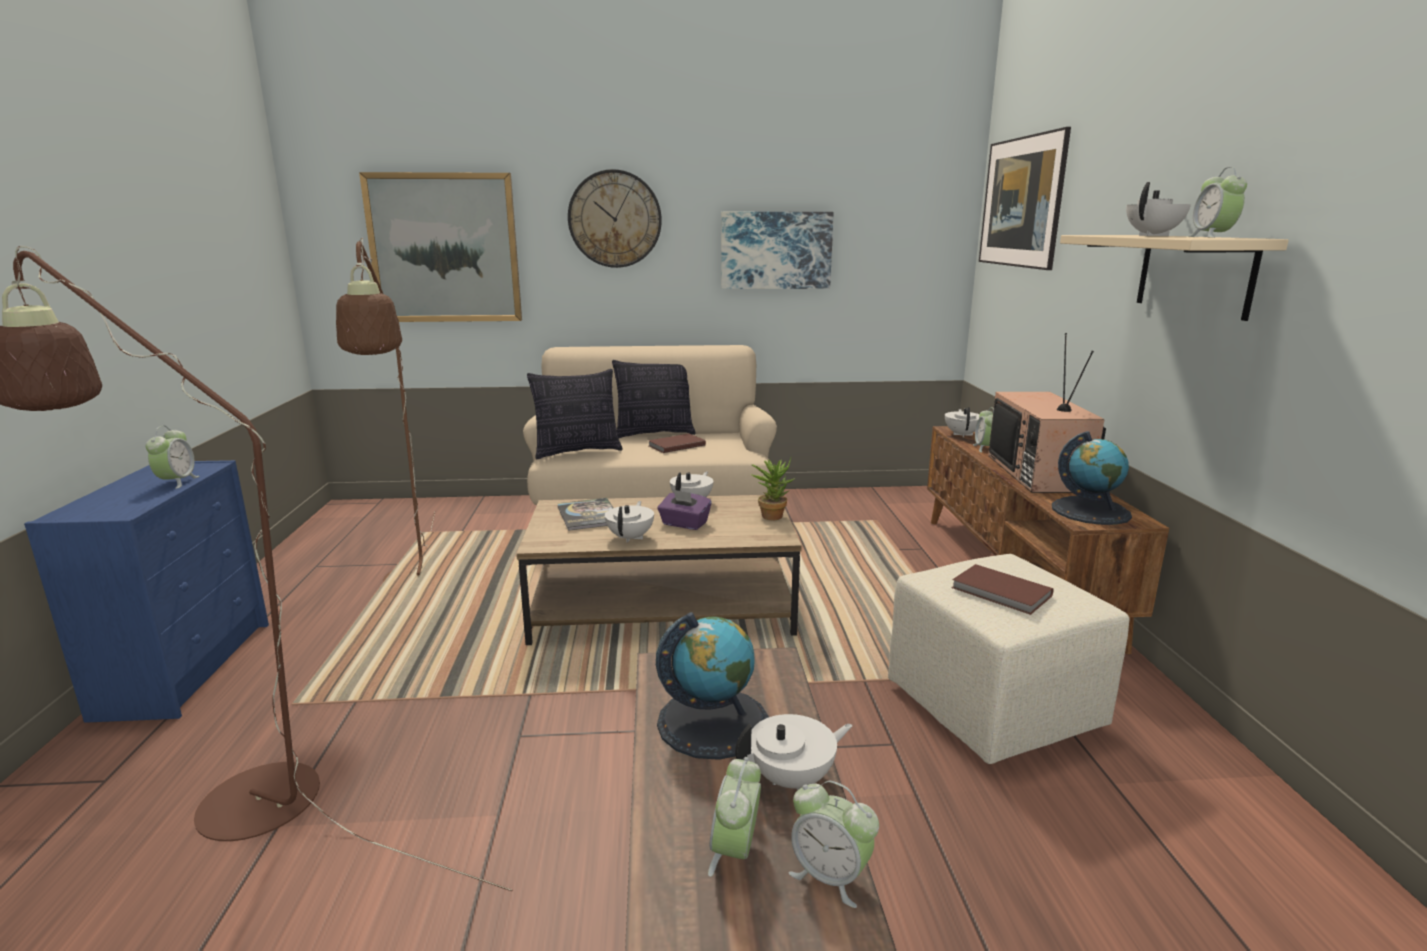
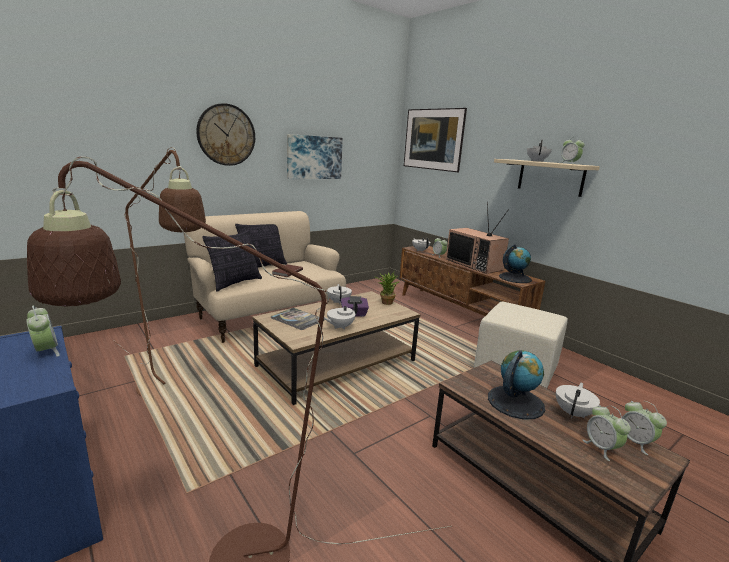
camera: 35 degrees left, 0 degrees up
(444, 248) = (105, 149): picture -> none
(631, 537) = (340, 327): white teapot -> white teapot turned 105 degrees counterclockwise
(830, 876) = (635, 442): alarm clock -> alarm clock turned 60 degrees clockwise
(1001, 593) = (528, 318): brown book -> none

